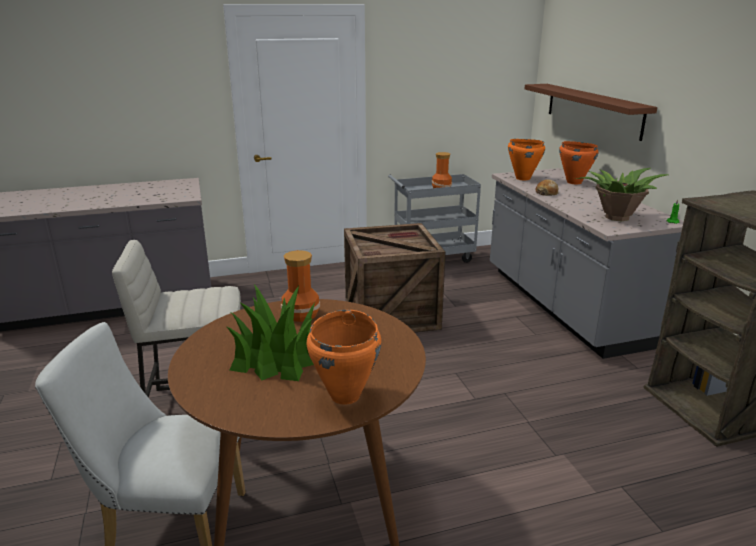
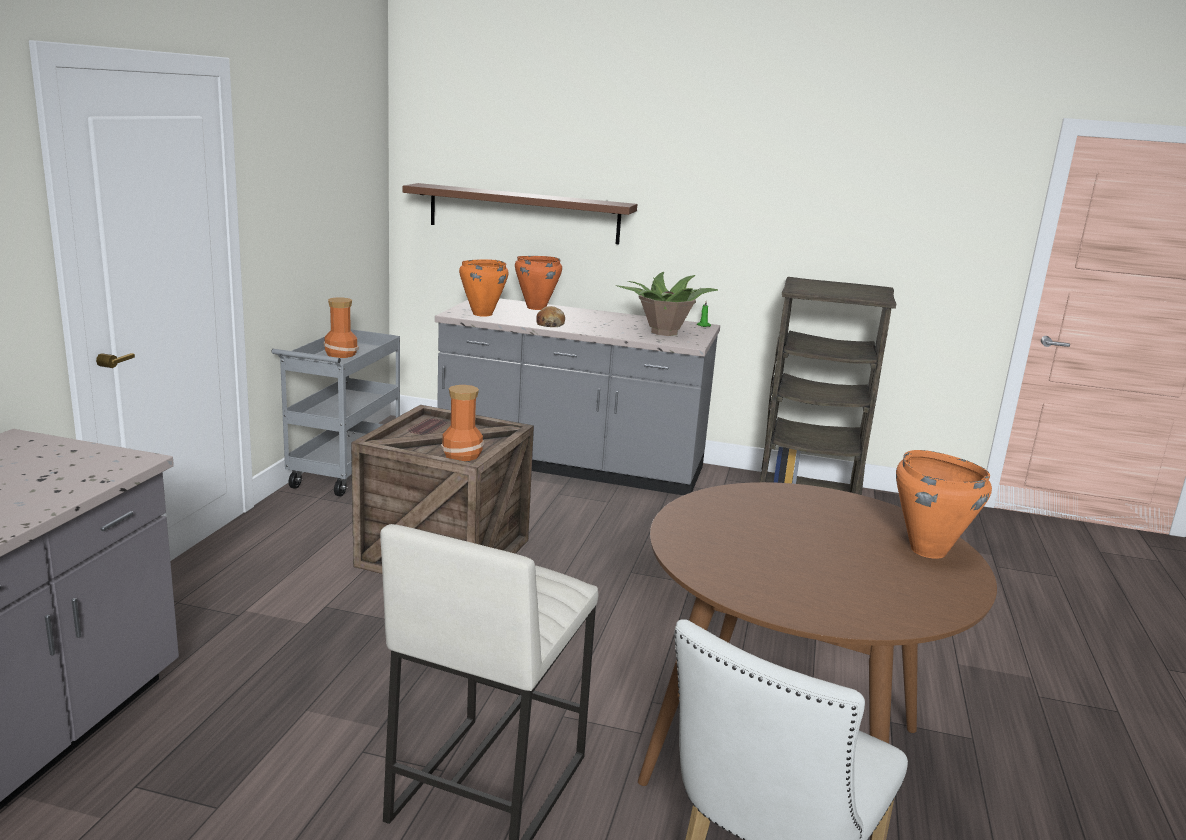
camera: 60 degrees left, 5 degrees down
(275, 358) = (817, 561): potted plant -> none
(300, 314) = (710, 520): vase -> vase (462, 455)

